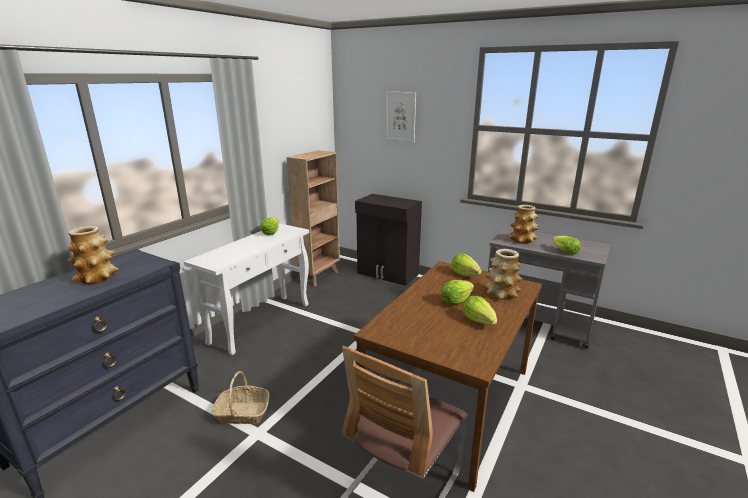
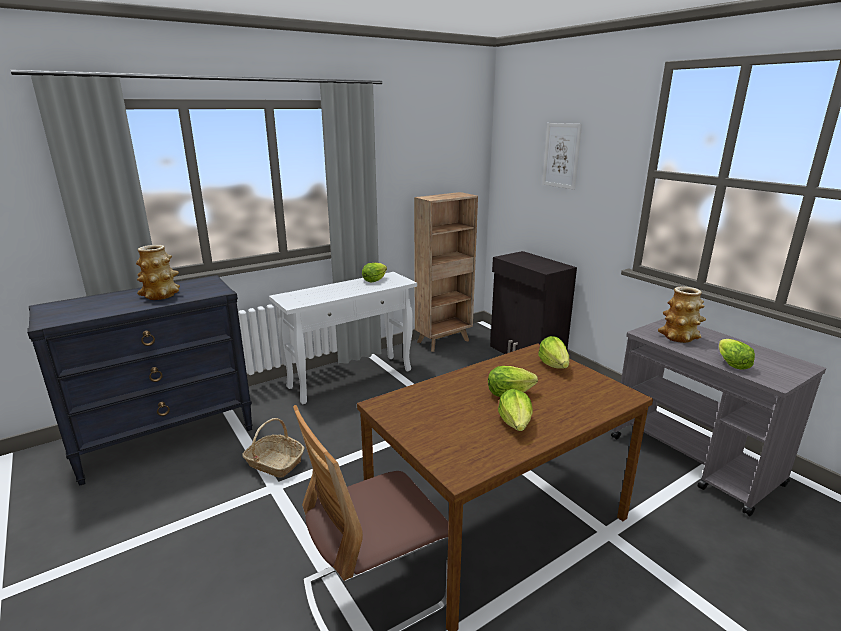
camera: 25 degrees right, 0 degrees up
(501, 294) = (578, 399): vase -> none

